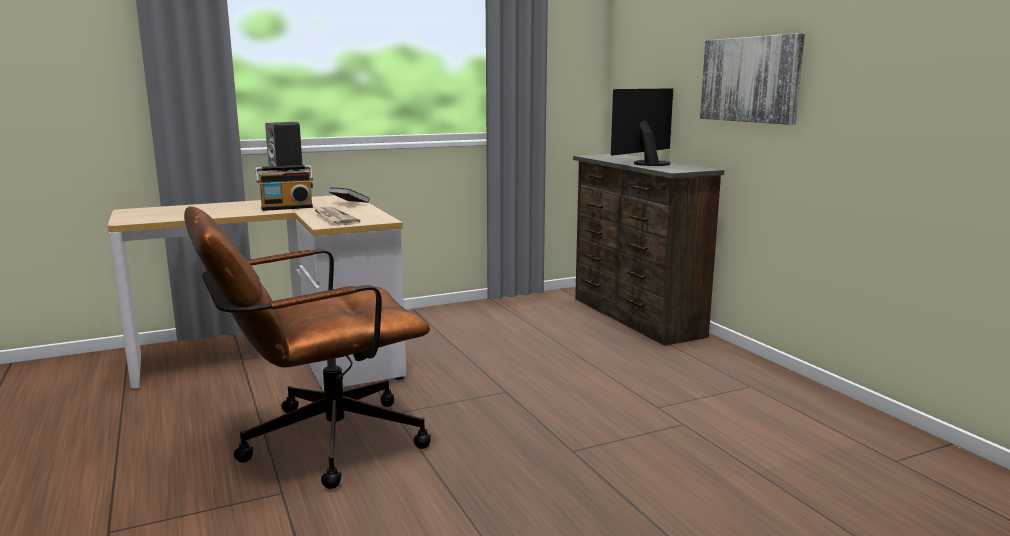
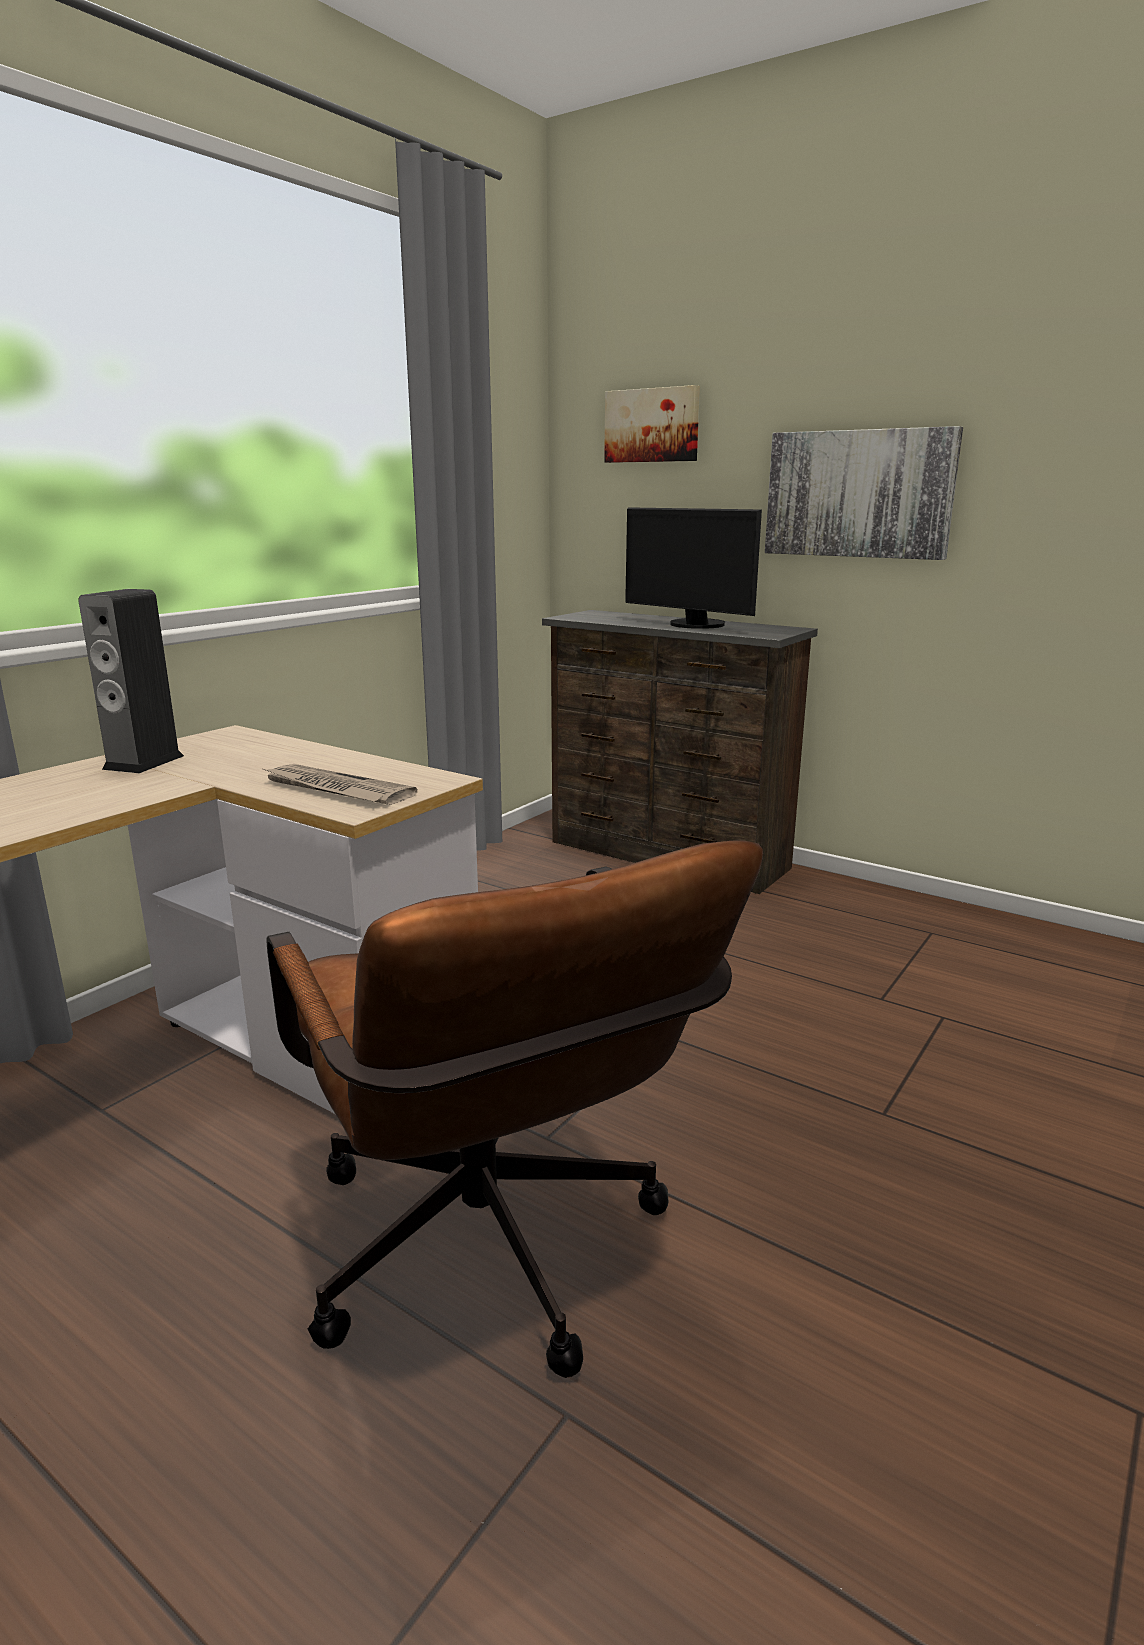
camera: 30 degrees left, 5 degrees up
(287, 207) = (171, 776): radio -> none
(317, 444) = (495, 1260): brown office chair -> brown office chair turned 60 degrees counterclockwise
(349, 204) = (285, 750): book -> none
(648, 163) = (693, 625): monitor -> monitor turned 60 degrees counterclockwise
(653, 37) = (652, 425): none -> picture

